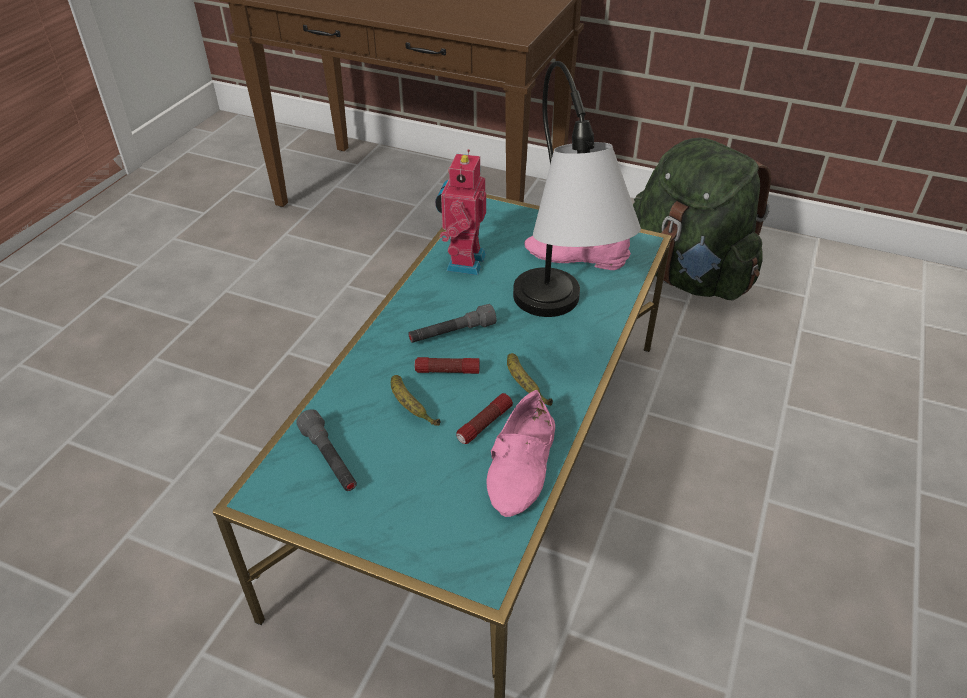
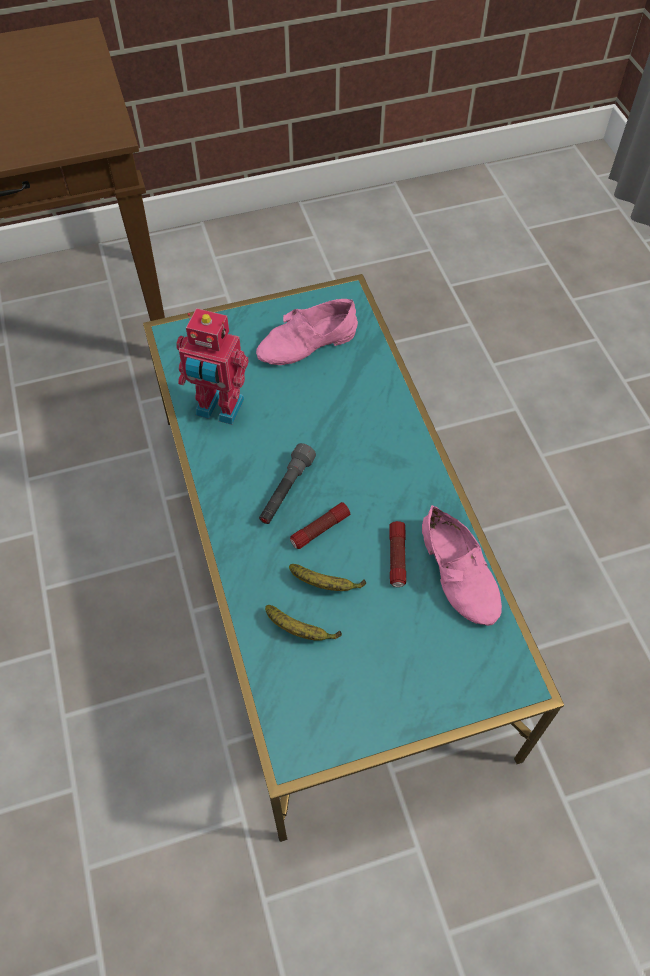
camera: 40 degrees left, 15 degrees up
(330, 459) = (314, 679): grey flashlight -> none
(463, 262) = (219, 409): toy robot -> toy robot turned 45 degrees counterclockwise
(524, 385) = (391, 500): banana -> banana (300, 630)
(561, 324) = (363, 422): table lamp -> none
(687, 275) = (326, 281): green backpack -> none

